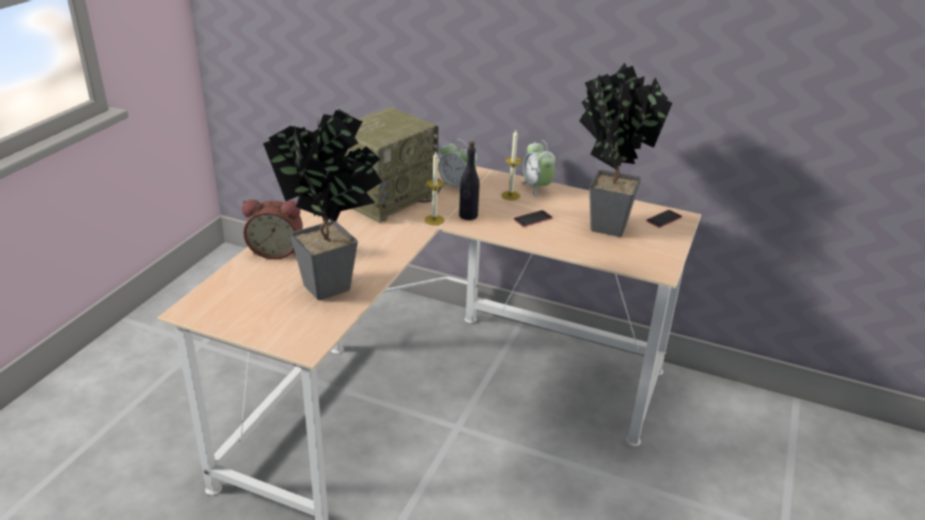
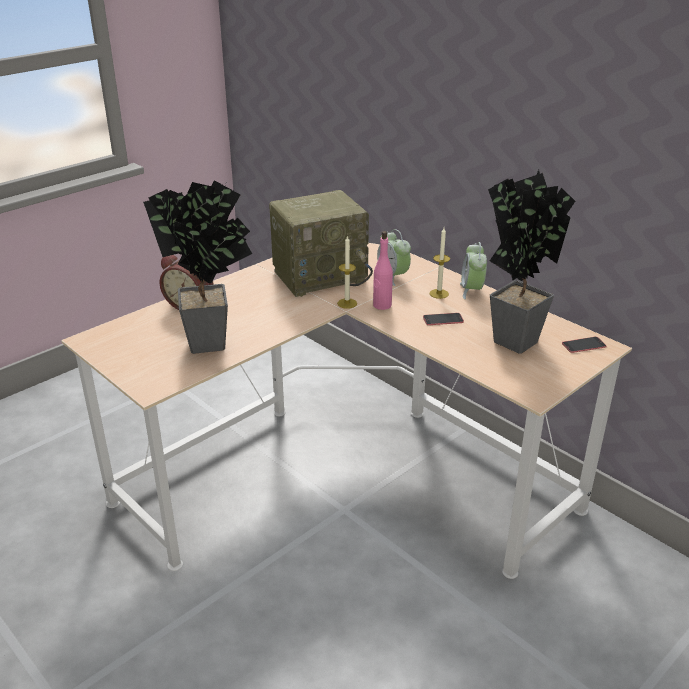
camera: 25 degrees right, 0 degrees up
(468, 216) = (382, 305): black bottle -> pink bottle

